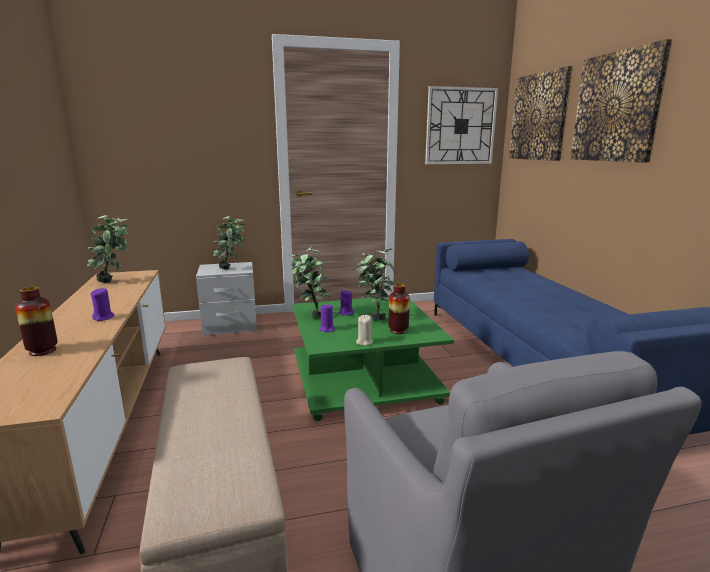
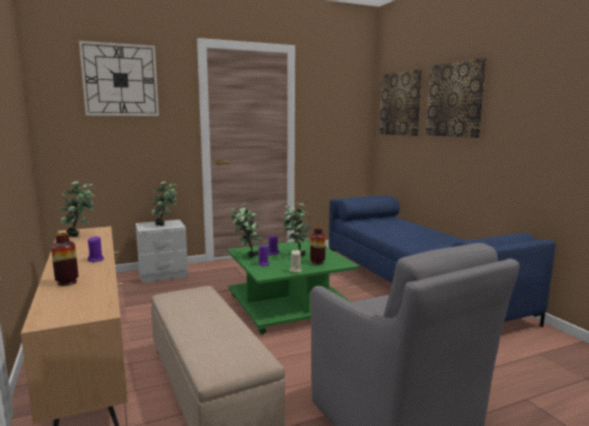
camera: 10 degrees left, 5 degrees down
(460, 126) = (342, 109): wall clock -> wall clock (120, 80)

